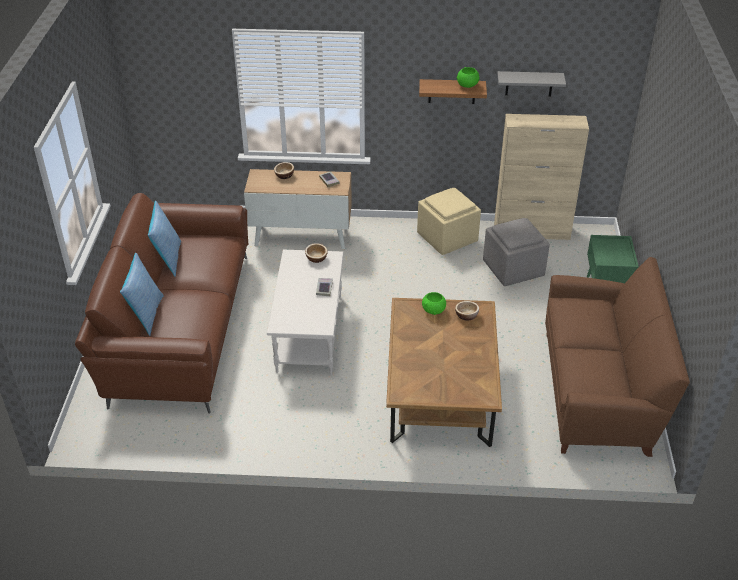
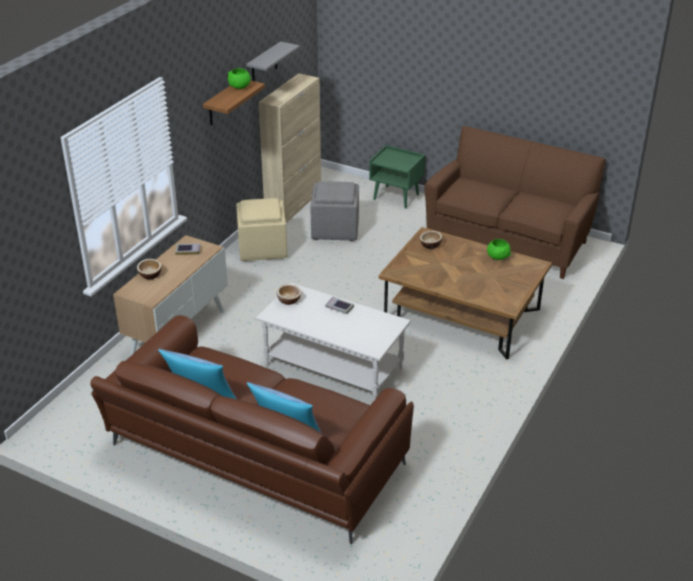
camera: 65 degrees left, 5 degrees down
(433, 310) = (412, 259): green bowl -> green bowl (498, 257)

